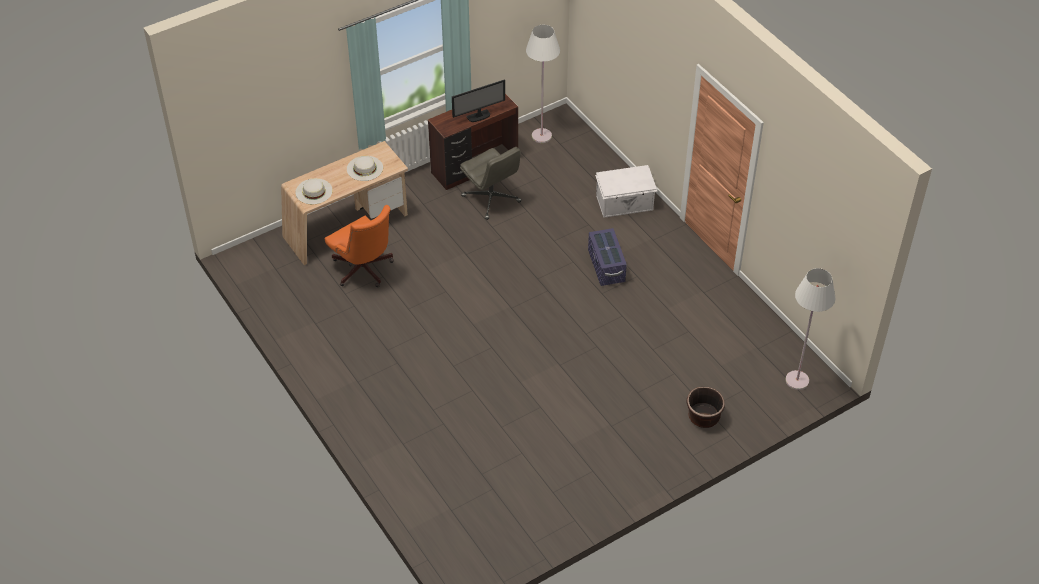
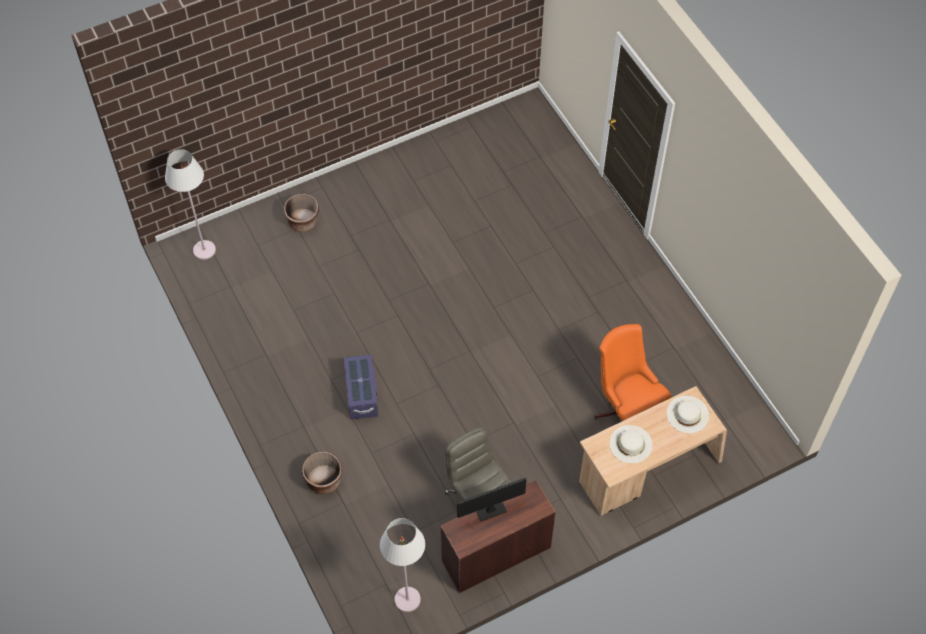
camera: 175 degrees left, 10 degrees up
(625, 203) = (323, 480): white storage box -> brown planter

